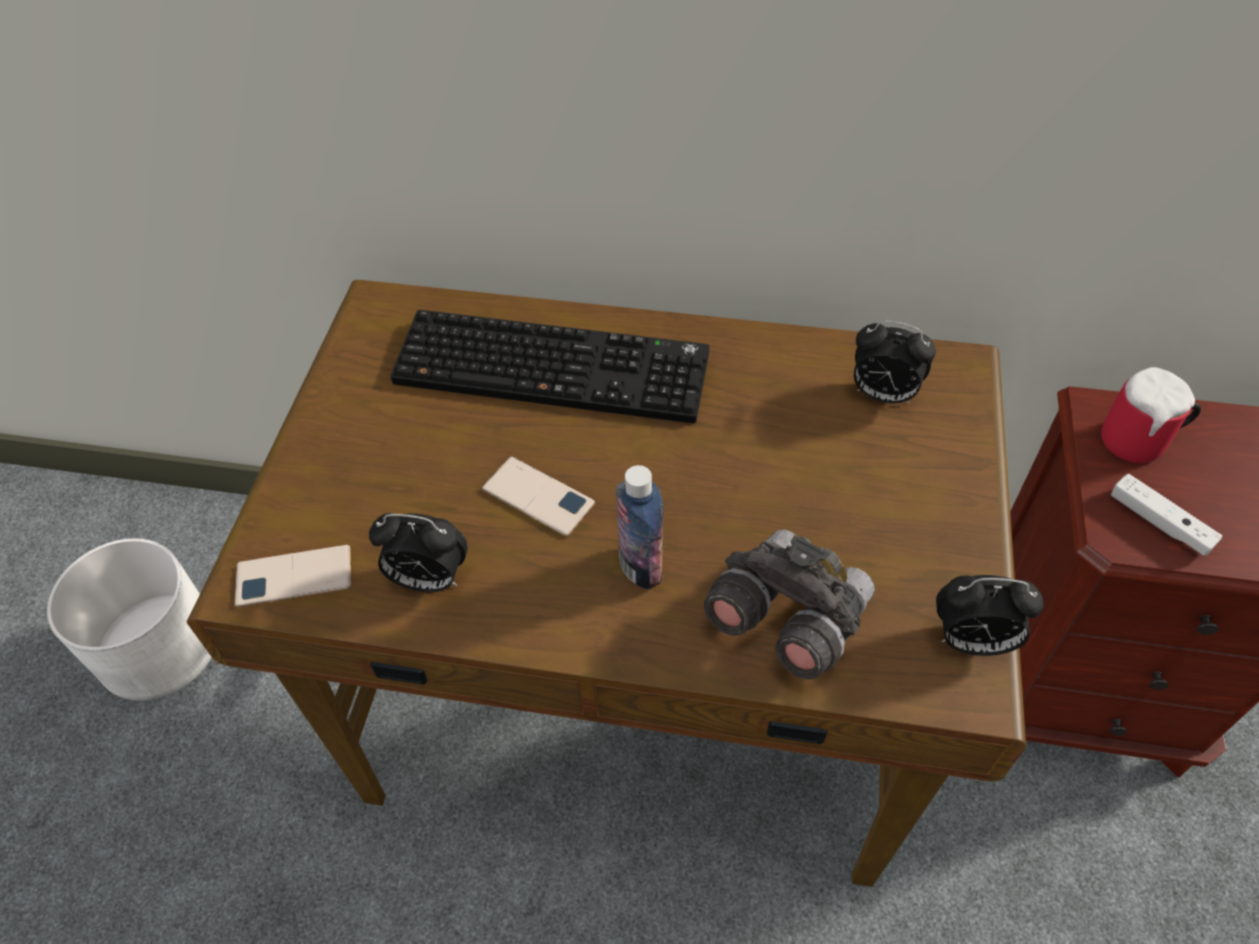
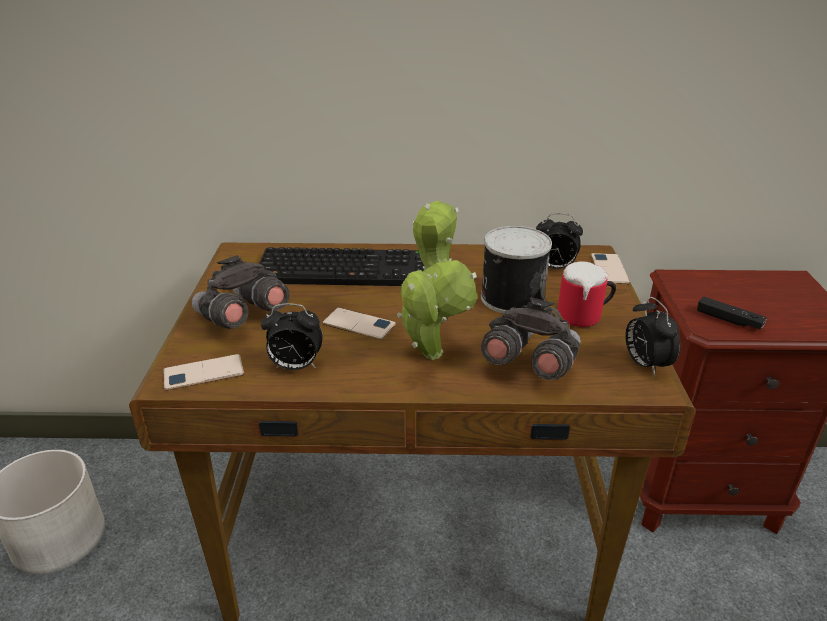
camera: 10 degrees left, 20 degrees down
(363, 462) = (241, 318): none -> grey binoculars
(640, 567) = (432, 349): bottle -> potted plant
(791, 459) = (510, 297): none -> can
(971, 641) = (645, 364): alarm clock -> alarm clock turned 75 degrees clockwise
(975, 407) = (609, 269): none -> phone
(1141, 443) = (705, 288): mug -> mug (585, 317)
(1159, 522) = (728, 320): white game controller -> black game controller

